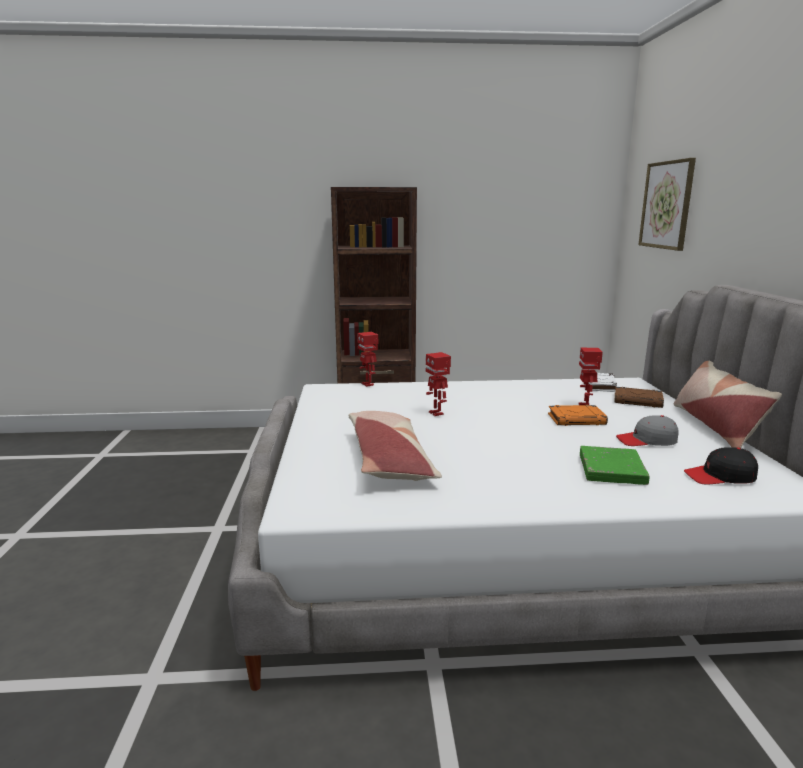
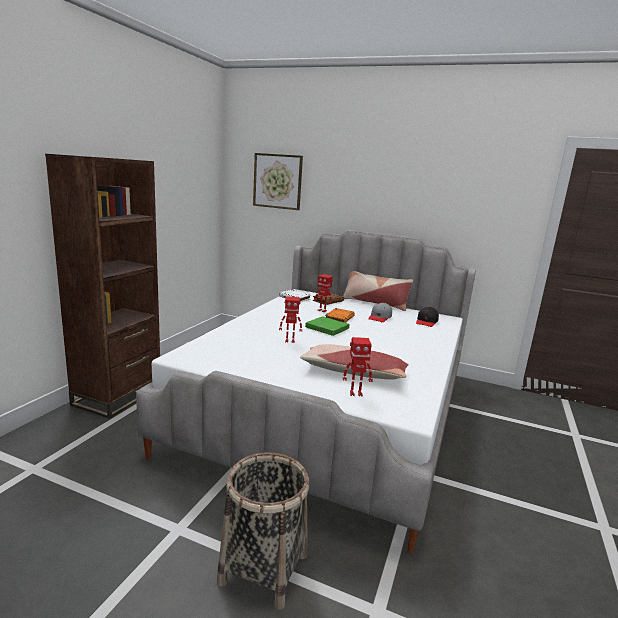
camera: 65 degrees left, 0 degrees up
(188, 586) = (264, 568): none -> basket
(368, 384) = (197, 341): toy robot -> toy robot (355, 393)
(611, 470) = (407, 334): green book -> green book (327, 328)

